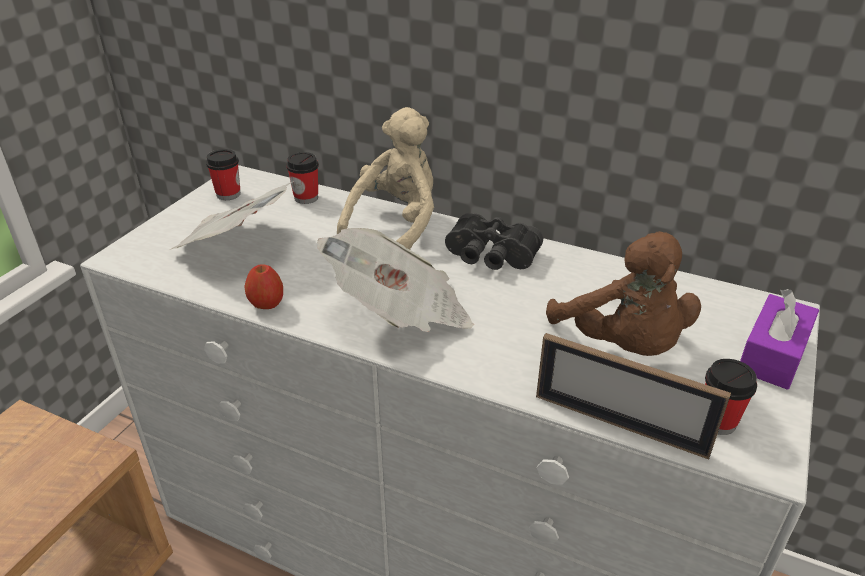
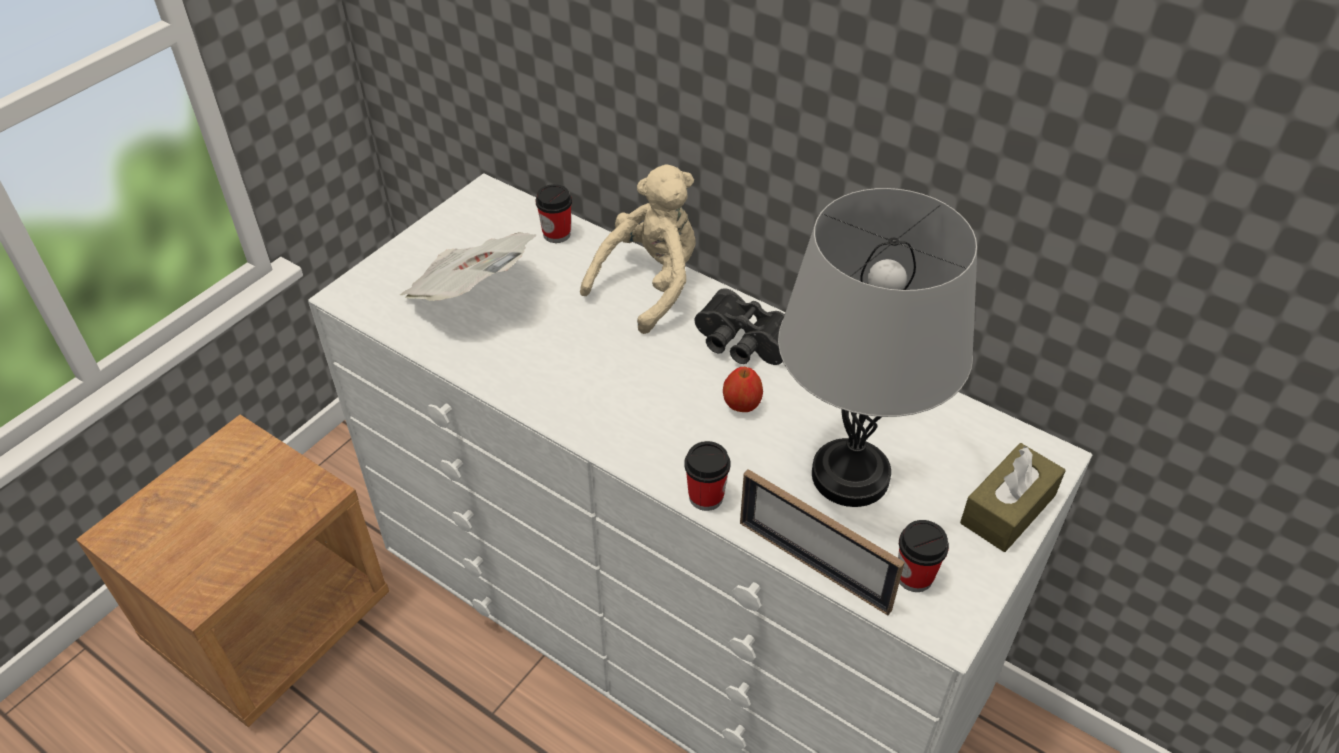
camera: 10 degrees right, 10 degrees up
(228, 194) = (471, 219): cup -> cup (706, 497)
(266, 305) = (492, 376): apple -> apple (741, 405)
(400, 313) = (627, 404): newspaper -> none
(622, 345) = (850, 476): brown plush toy -> grey table lamp
(773, 355) = (1008, 509): purple tissue box -> brown tissue box

